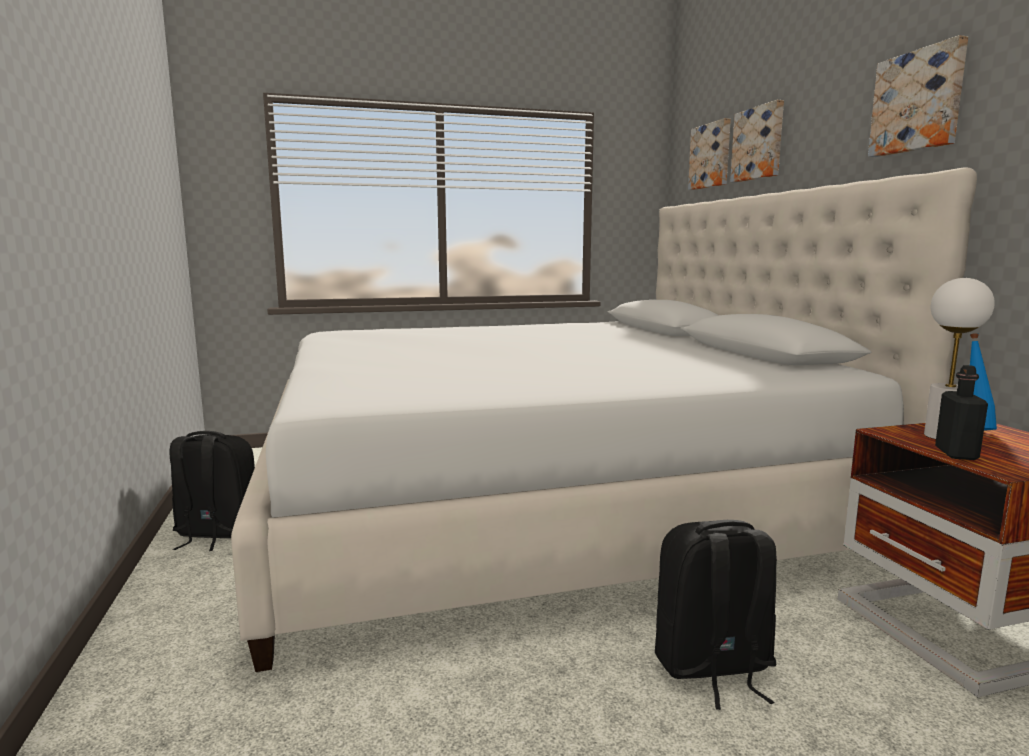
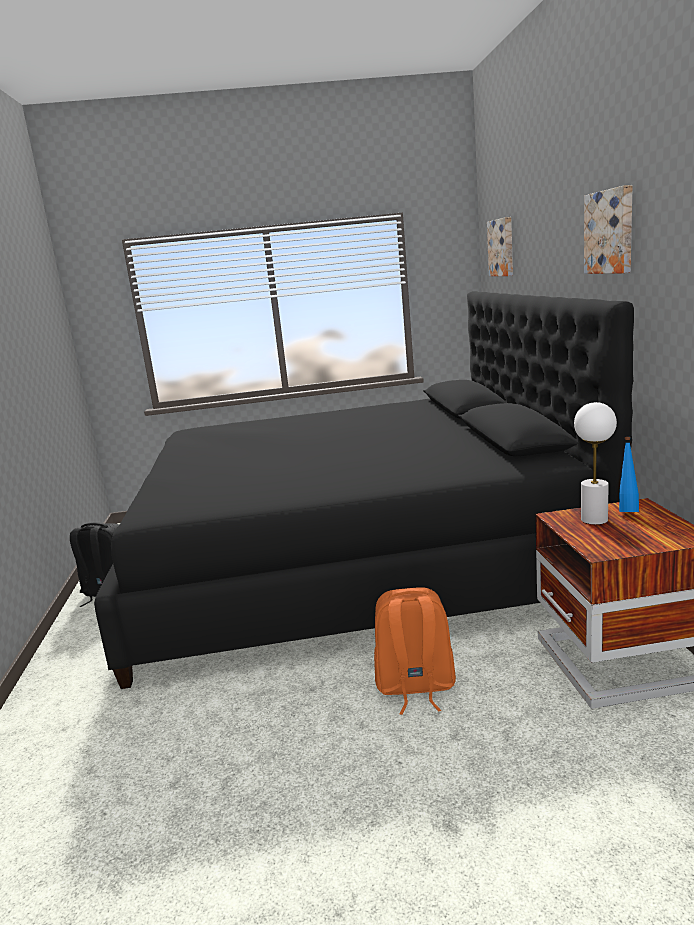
camera: 10 degrees right, 5 degrees up
(543, 499) = (354, 558): white bed -> black bed
(712, 667) = (415, 687): black backpack -> orange backpack
(759, 143) = (529, 244): picture -> none
(956, 454) = (583, 537): black bottle -> none

